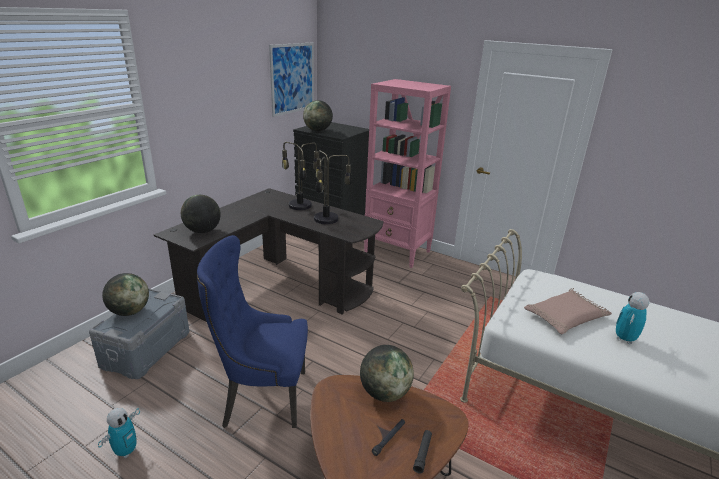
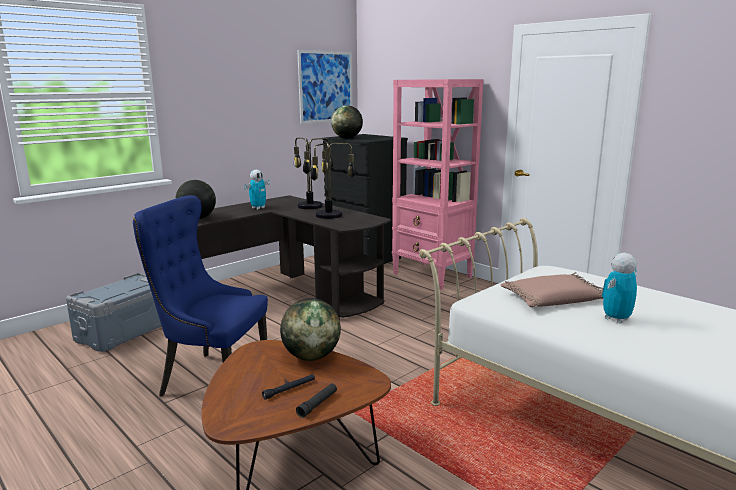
camera: 15 degrees right, 10 degrees down
(126, 451) = (59, 402): toy robot -> toy robot (258, 208)
(129, 312) = (110, 288): globe -> none

